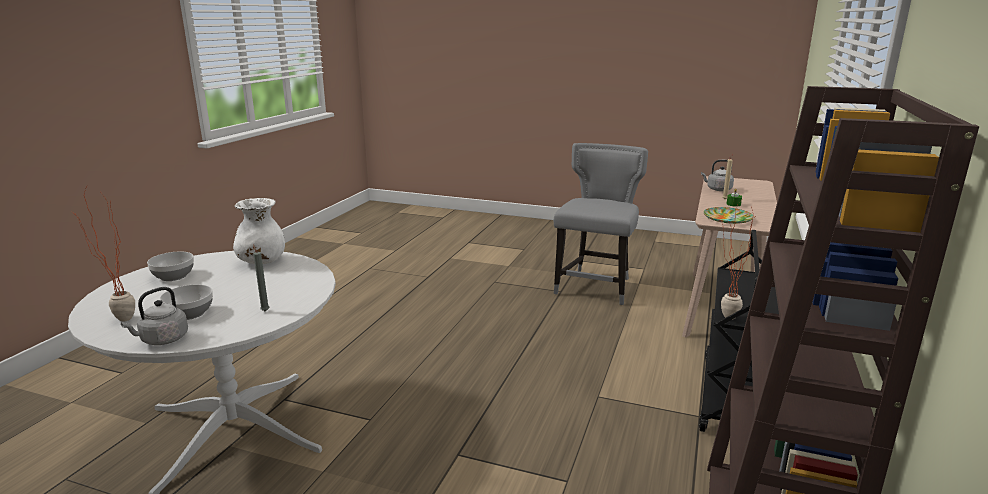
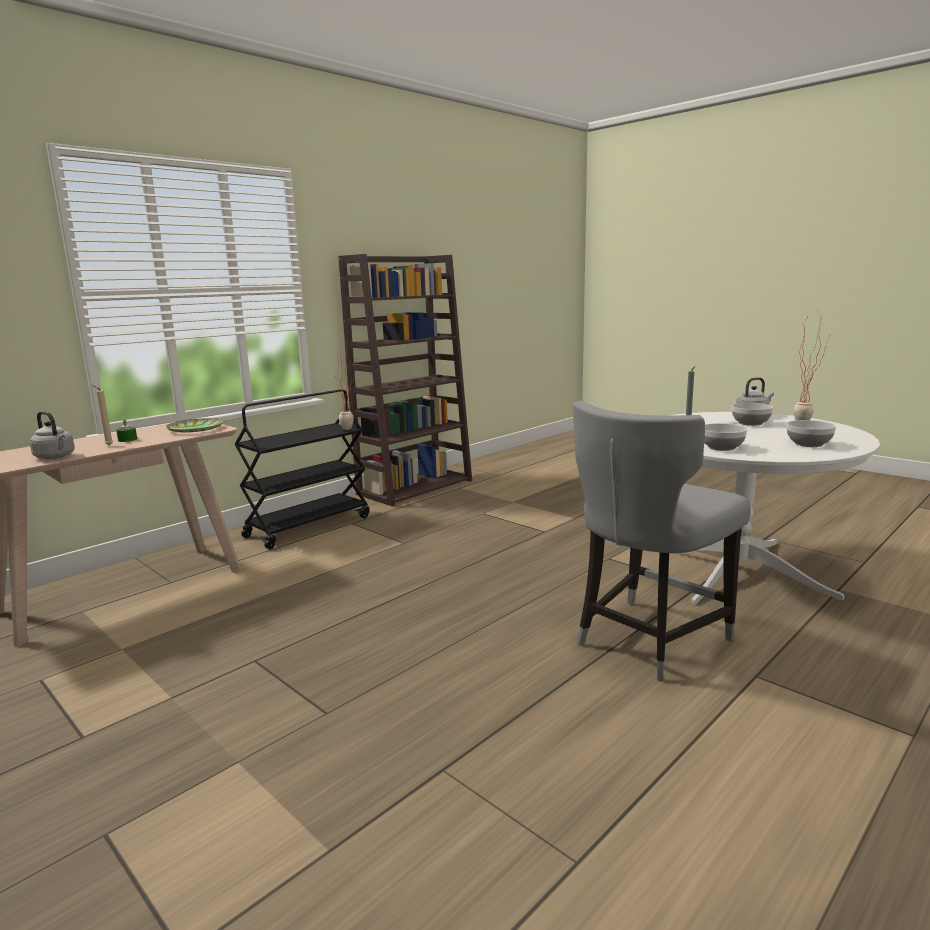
camera: 155 degrees left, 5 degrees down
(262, 262) = (721, 447): white vase -> bowl
(596, 286) = (189, 657): grey chair -> grey chair (647, 640)

